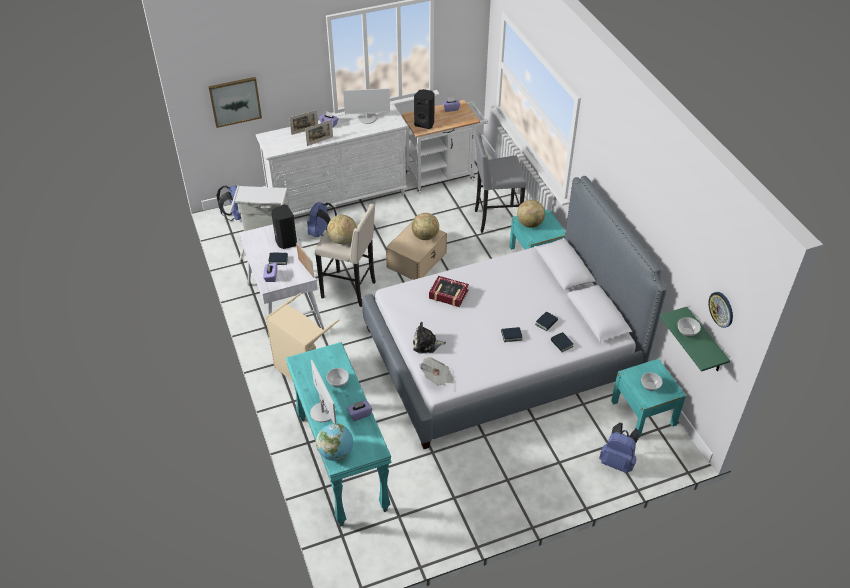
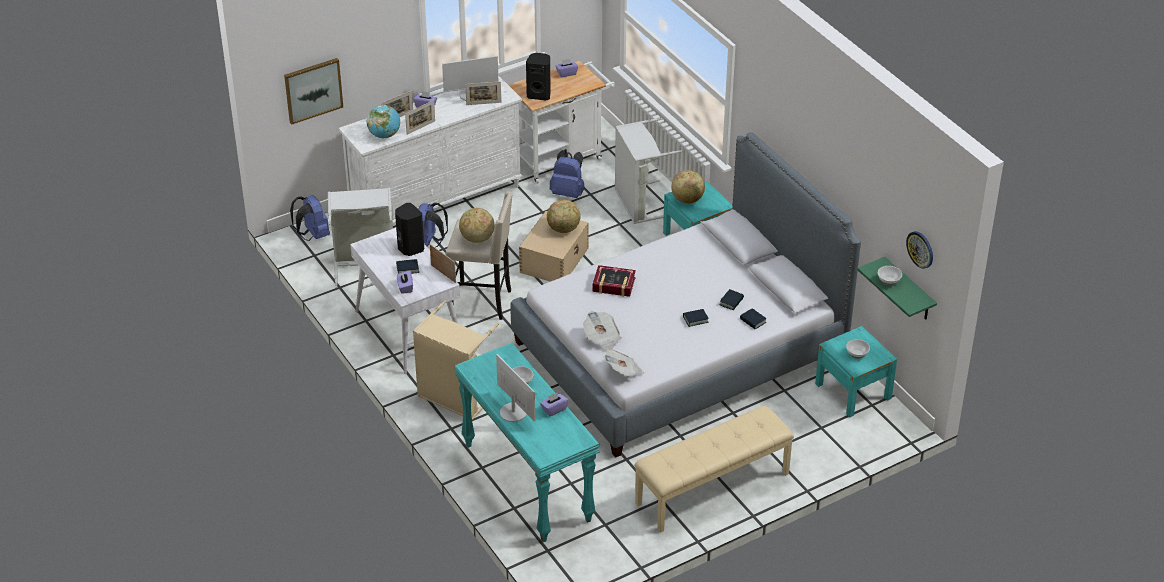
camera: 10 degrees left, 5 degrees down
(336, 453) = (539, 447): globe -> globe (384, 135)
(375, 126) = (483, 103): none -> picture frame
(426, 344) = (602, 339): plush toy -> newspaper
(495, 220) = (639, 204): grey stool -> grey laundry basket
(501, 494) = (712, 489): none -> beige bench
(617, 461) = (833, 442): blue backpack -> blue backpack (568, 192)

